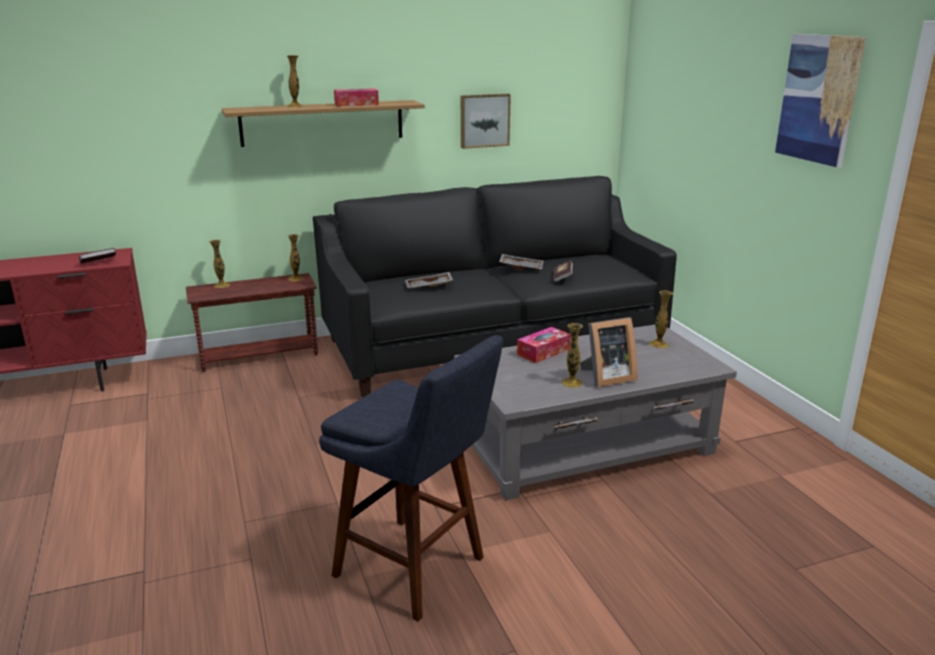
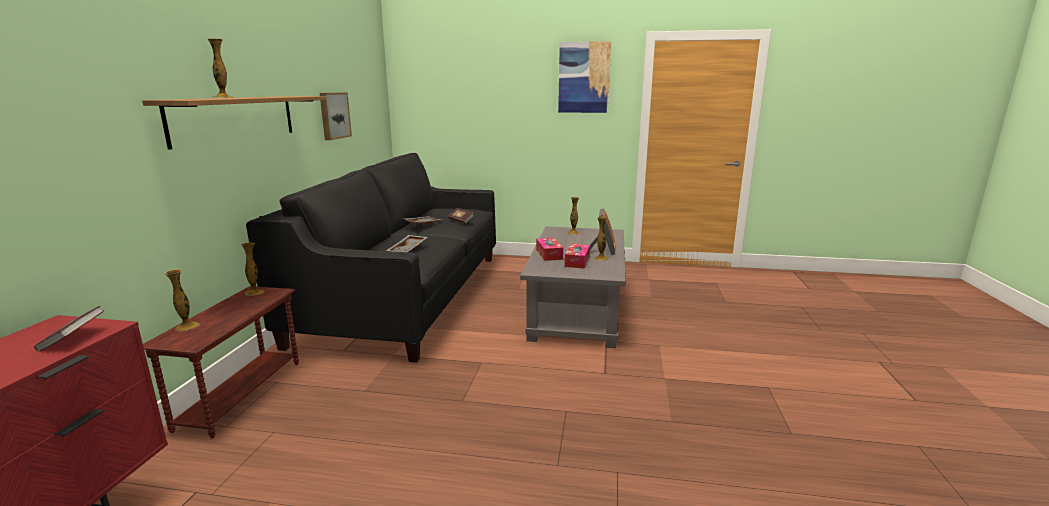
camera: 60 degrees left, 5 degrees down
(356, 104) = (274, 96): tissue box -> tissue box (577, 261)
(416, 570) = (675, 398): blue stool -> none

